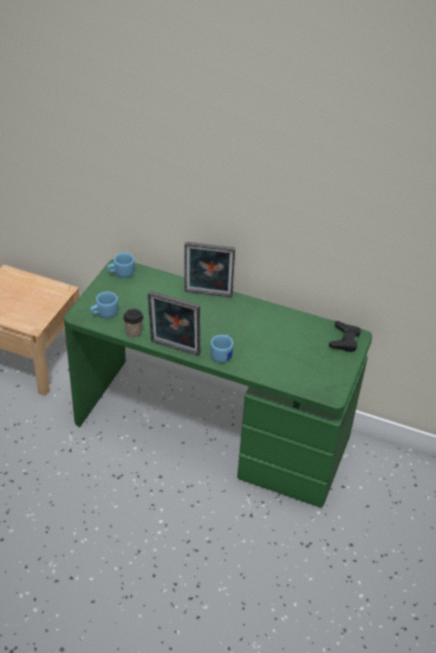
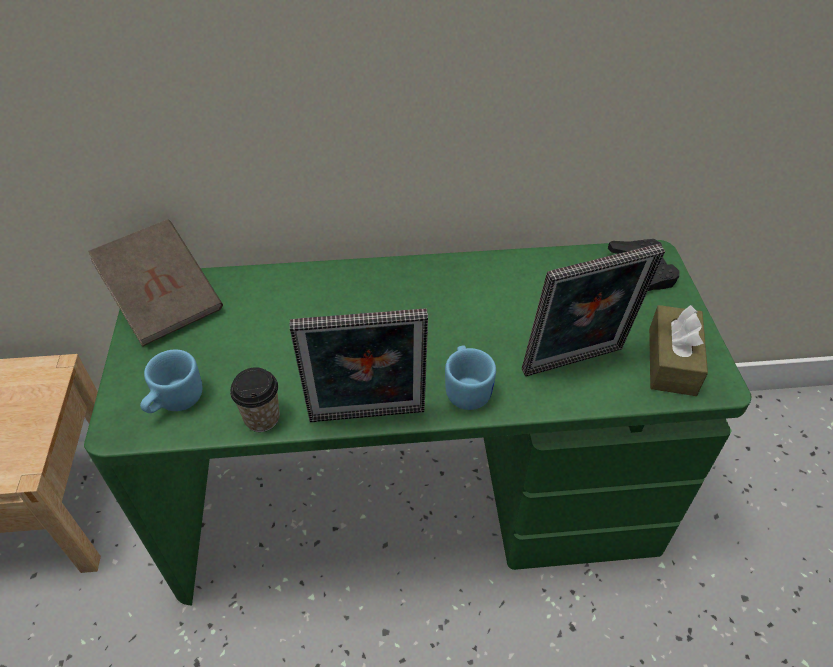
camera: 25 degrees left, 5 degrees up
(121, 274) = (164, 301): blue mug -> brown book
(207, 295) = (357, 280): picture frame -> picture frame (575, 364)
(321, 379) = (672, 361): none -> brown tissue box

